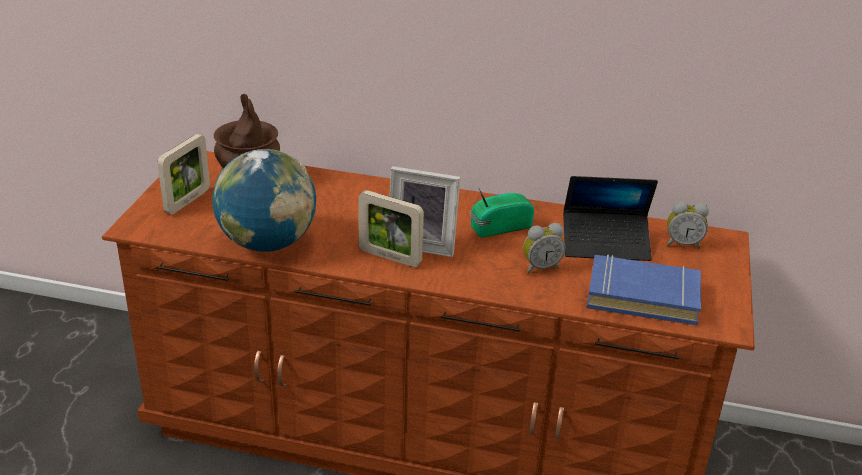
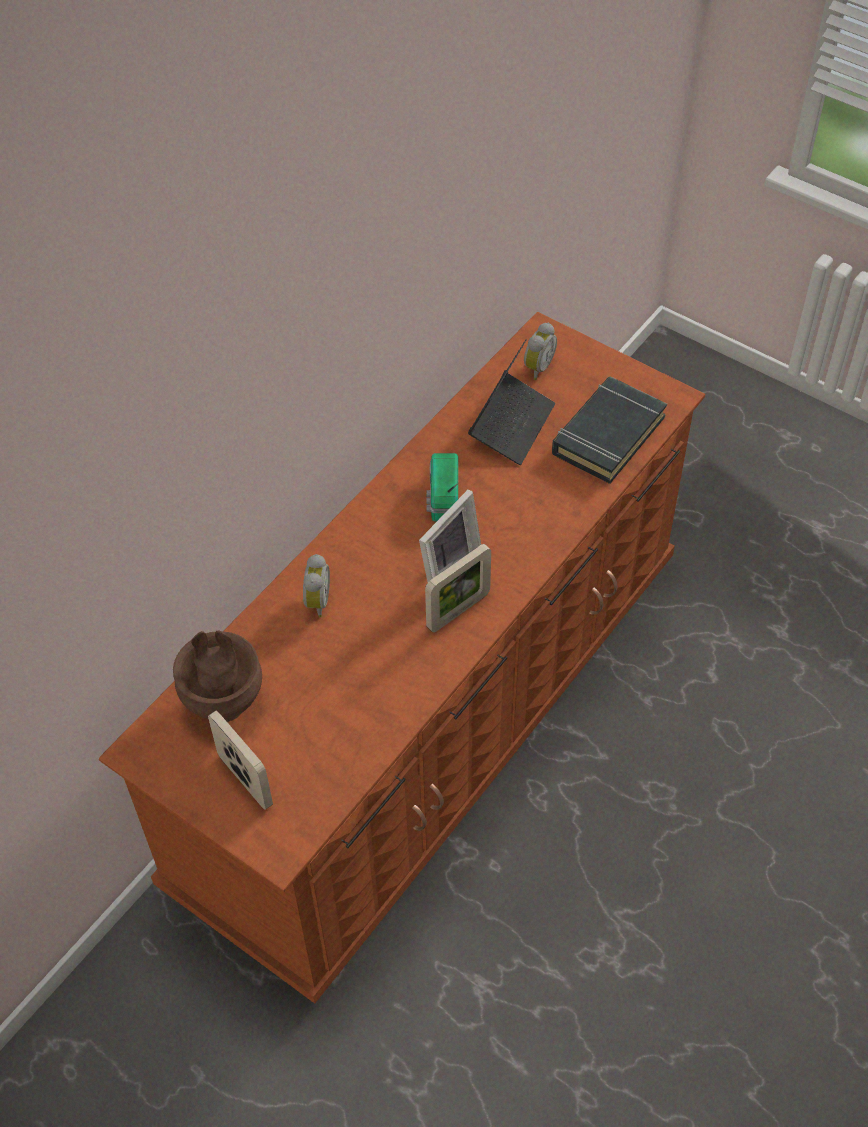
camera: 65 degrees left, 20 degrees up
(267, 243) = (381, 717): globe -> none
(540, 267) = (529, 492): alarm clock -> alarm clock (315, 601)
(642, 296) = (607, 435): blue book -> black book

